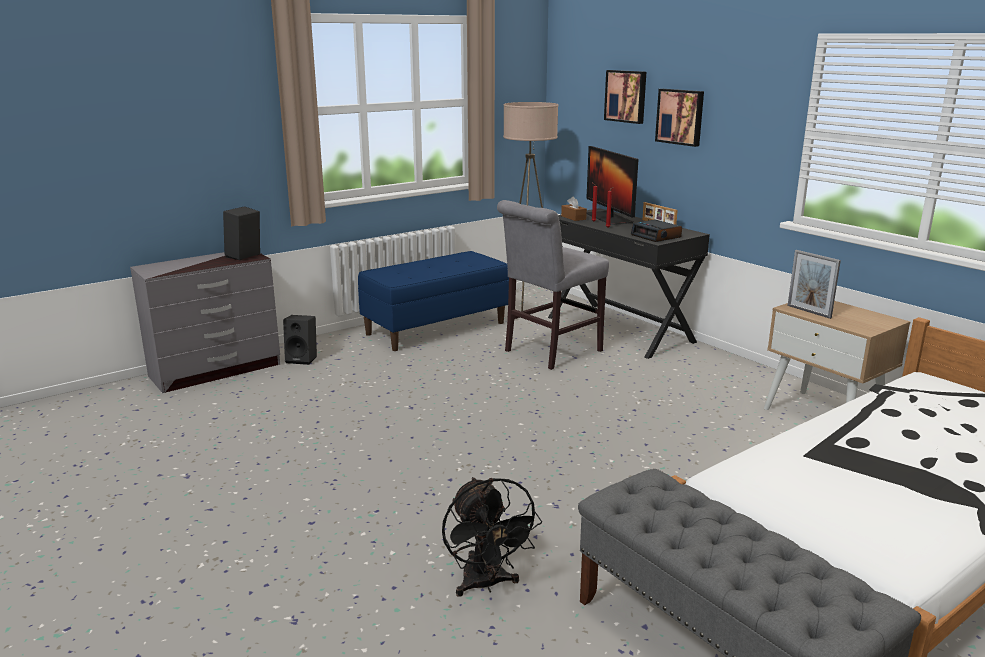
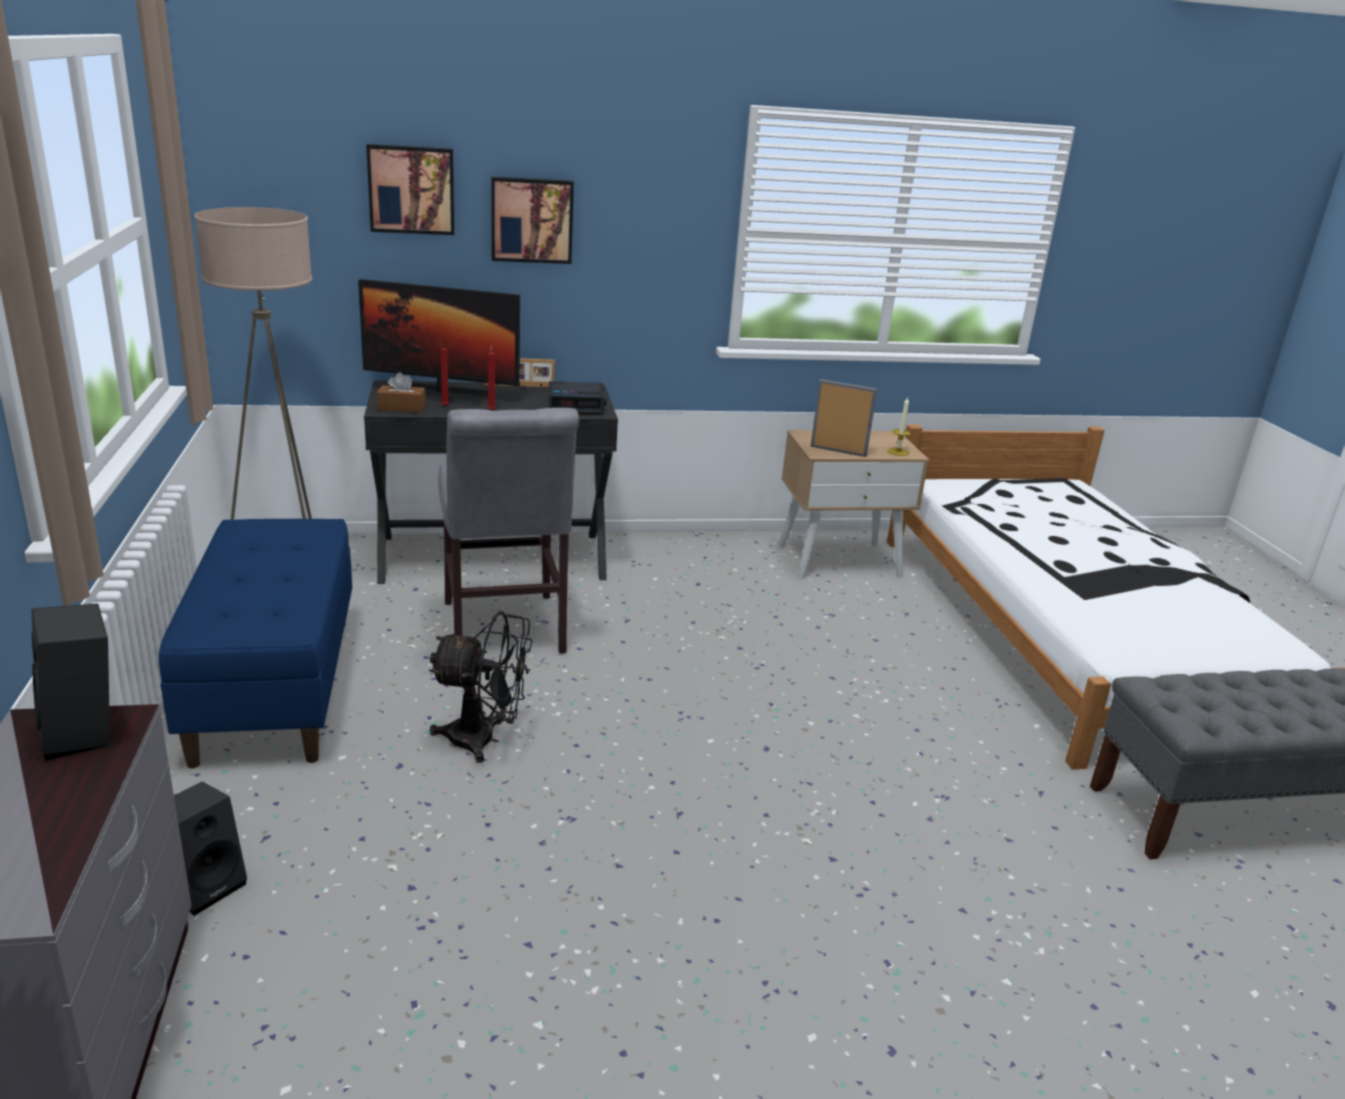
camera: 65 degrees left, 5 degrees up
(486, 585) = (1104, 918): black fan -> black fan (484, 740)
(809, 311) = (838, 451): picture frame -> picture frame turned 150 degrees counterclockwise
(858, 326) = (898, 452): none -> candle

